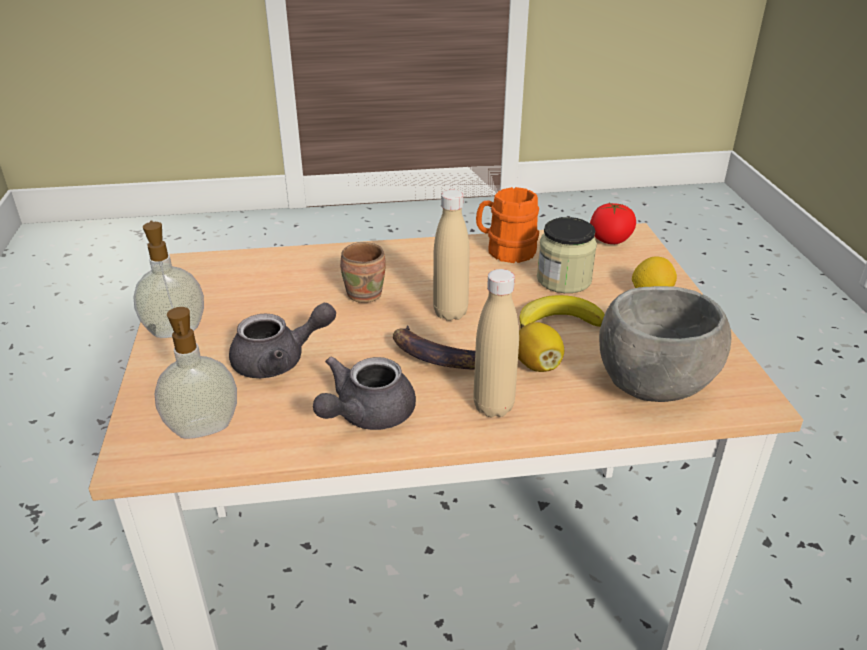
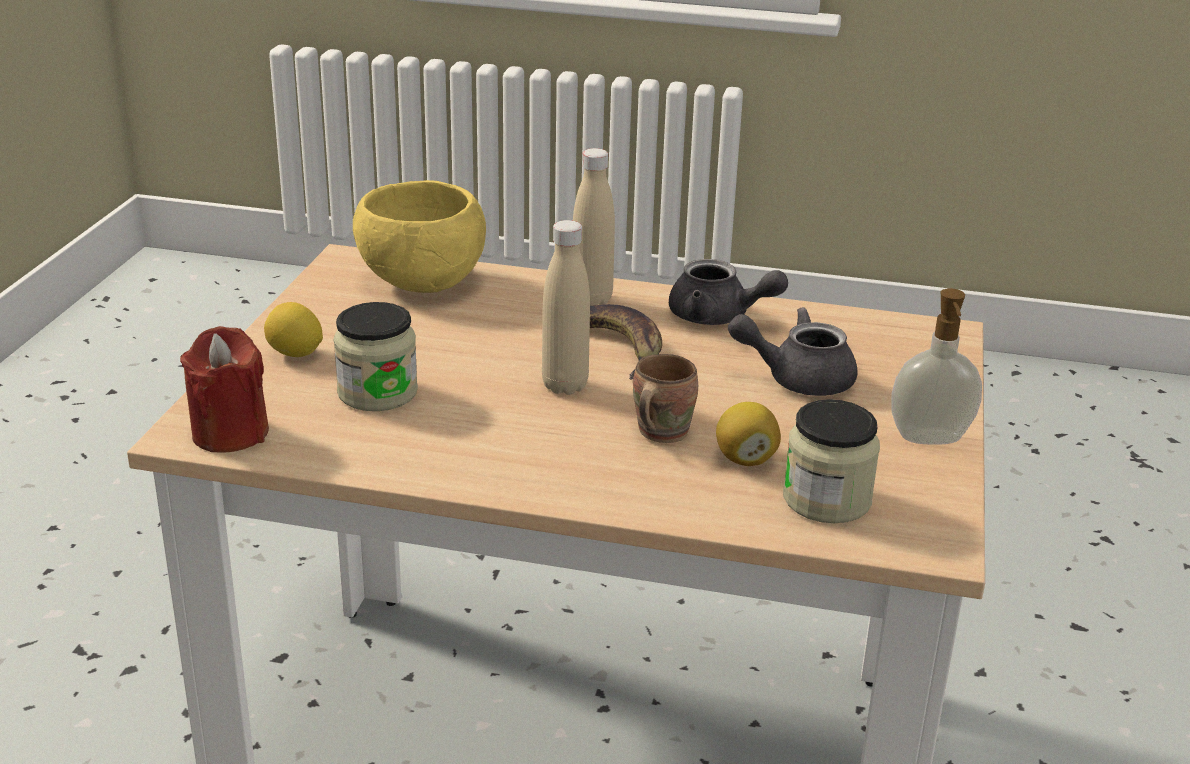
camera: 160 degrees left, 5 degrees down
(204, 430) = (881, 337): soap dispenser -> none
(249, 275) = (826, 500): none -> jar
(366, 415) = (718, 317): grey teapot -> grey teapot turned 60 degrees clockwise
(505, 250) = (407, 452): orange mug -> none
(537, 365) = (516, 319): lemon -> lemon (745, 458)
(559, 320) = (442, 351): banana -> none
(610, 240) = (230, 433): tomato -> red candle
(651, 385) = (425, 284): grey bowl -> yellow bowl

